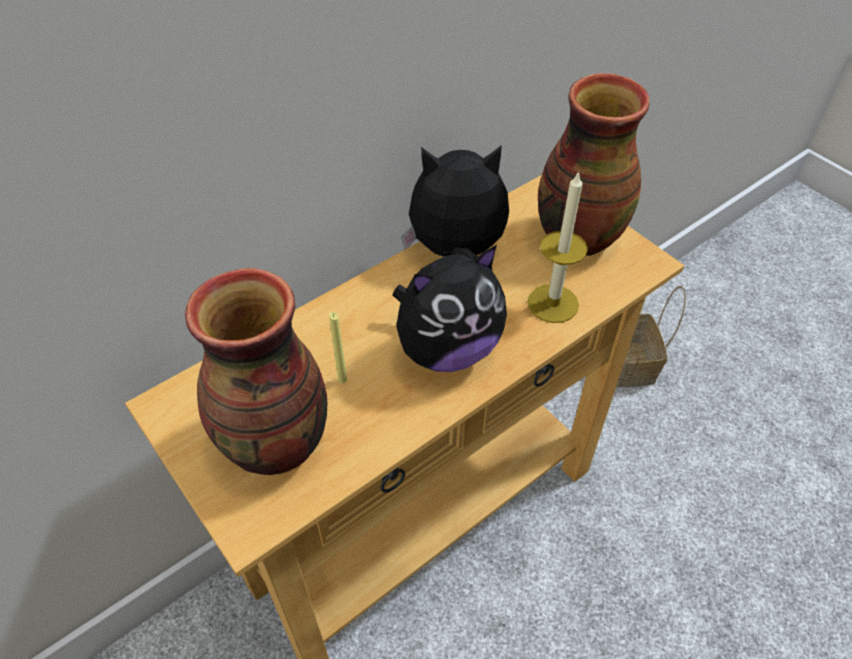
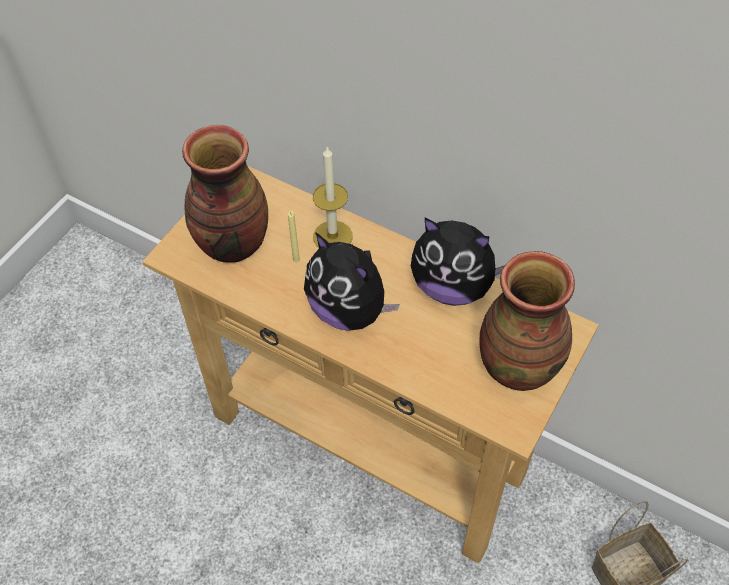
camera: 70 degrees right, 5 degrees up
(457, 253) = (452, 287): plush toy -> plush toy turned 135 degrees clockwise
(553, 303) = (429, 366): candle -> candle (332, 236)

